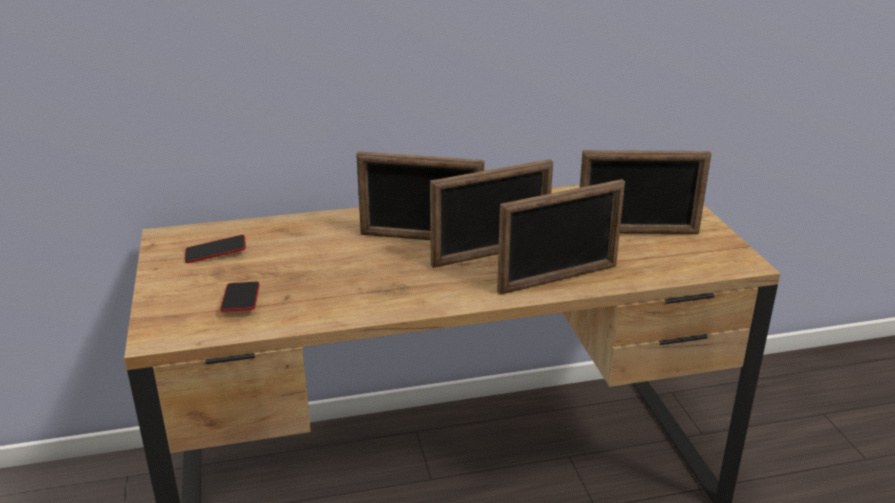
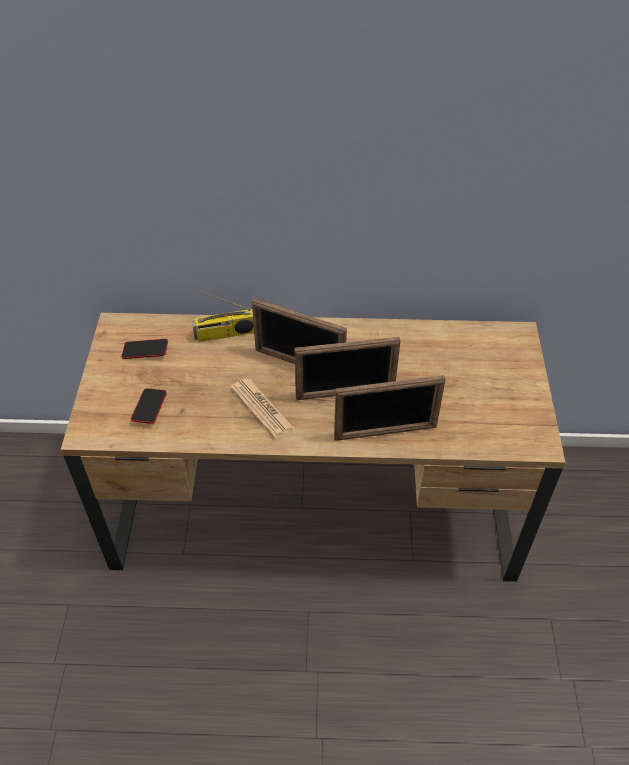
camera: 15 degrees right, 20 degrees up
(315, 227) = (224, 334): none -> radio
(392, 280) = (262, 408): none -> newspaper
(637, 232) = (471, 390): picture frame -> none

